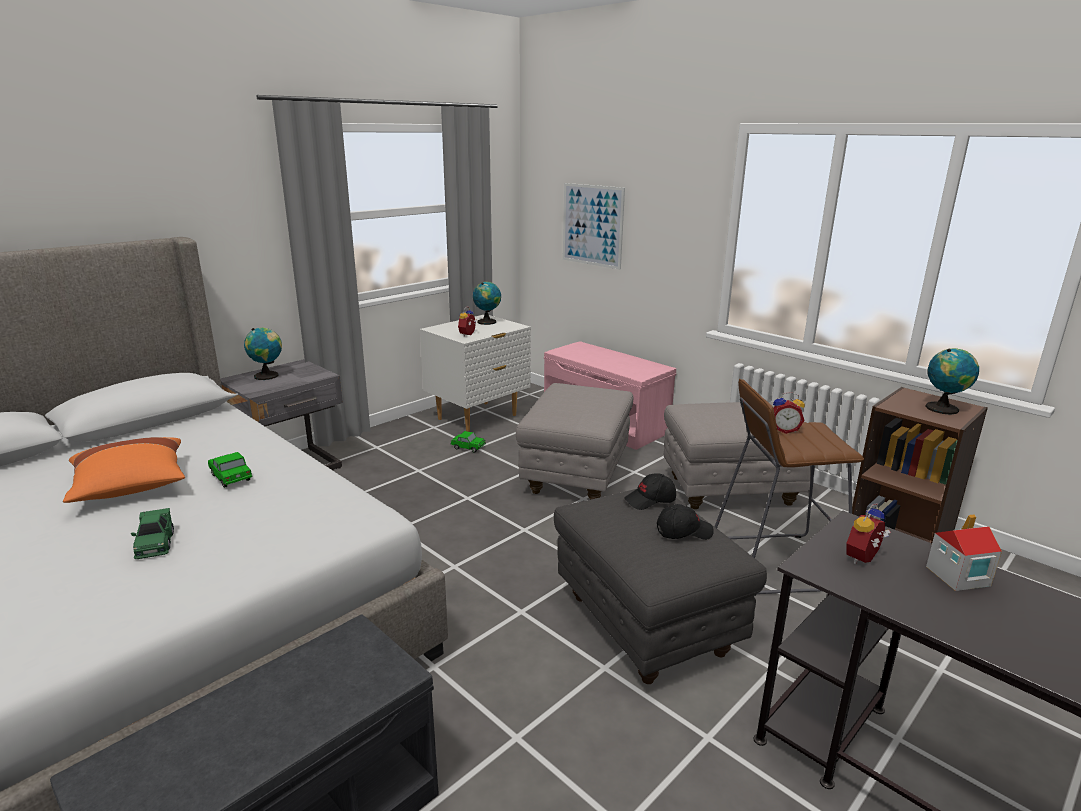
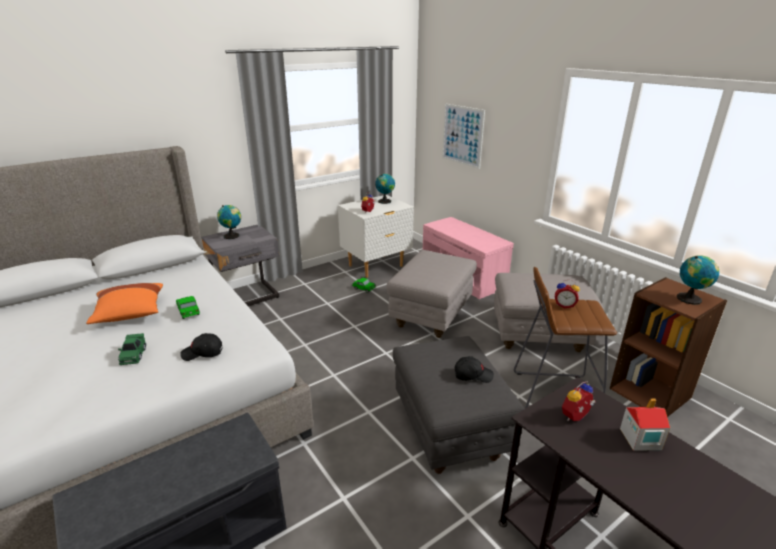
camera: 10 degrees right, 5 degrees up
(650, 500) = (458, 348): black cap -> black cap (202, 353)

